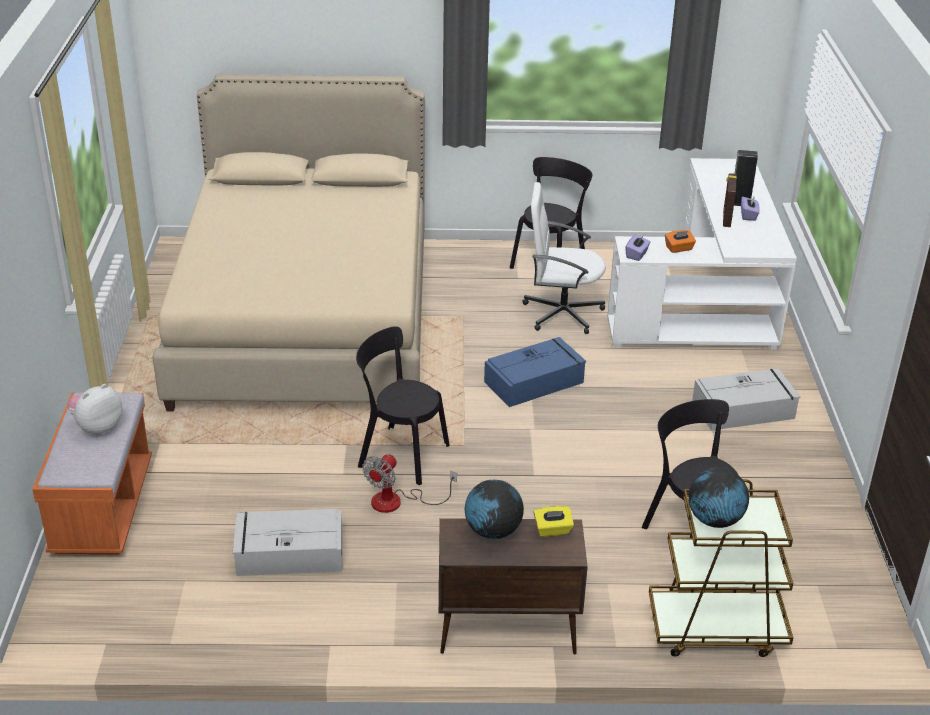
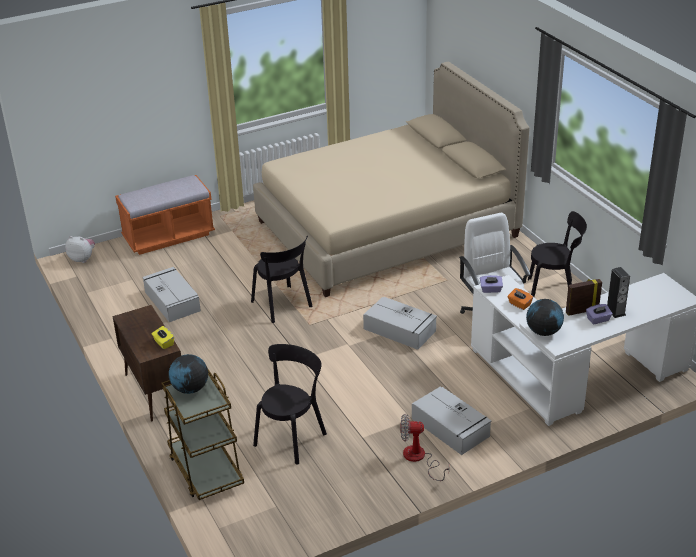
camera: 65 degrees right, 0 degrees up
(97, 427) = (169, 191): plush toy -> plush toy (82, 259)
(397, 501) = (239, 319): fan -> fan (419, 458)
(400, 454) = (283, 306): black chair -> black chair turned 150 degrees clockwise
(492, 531) = (150, 324): globe -> globe (543, 332)
(535, 381) = (400, 330): blue storage box -> grey storage box

